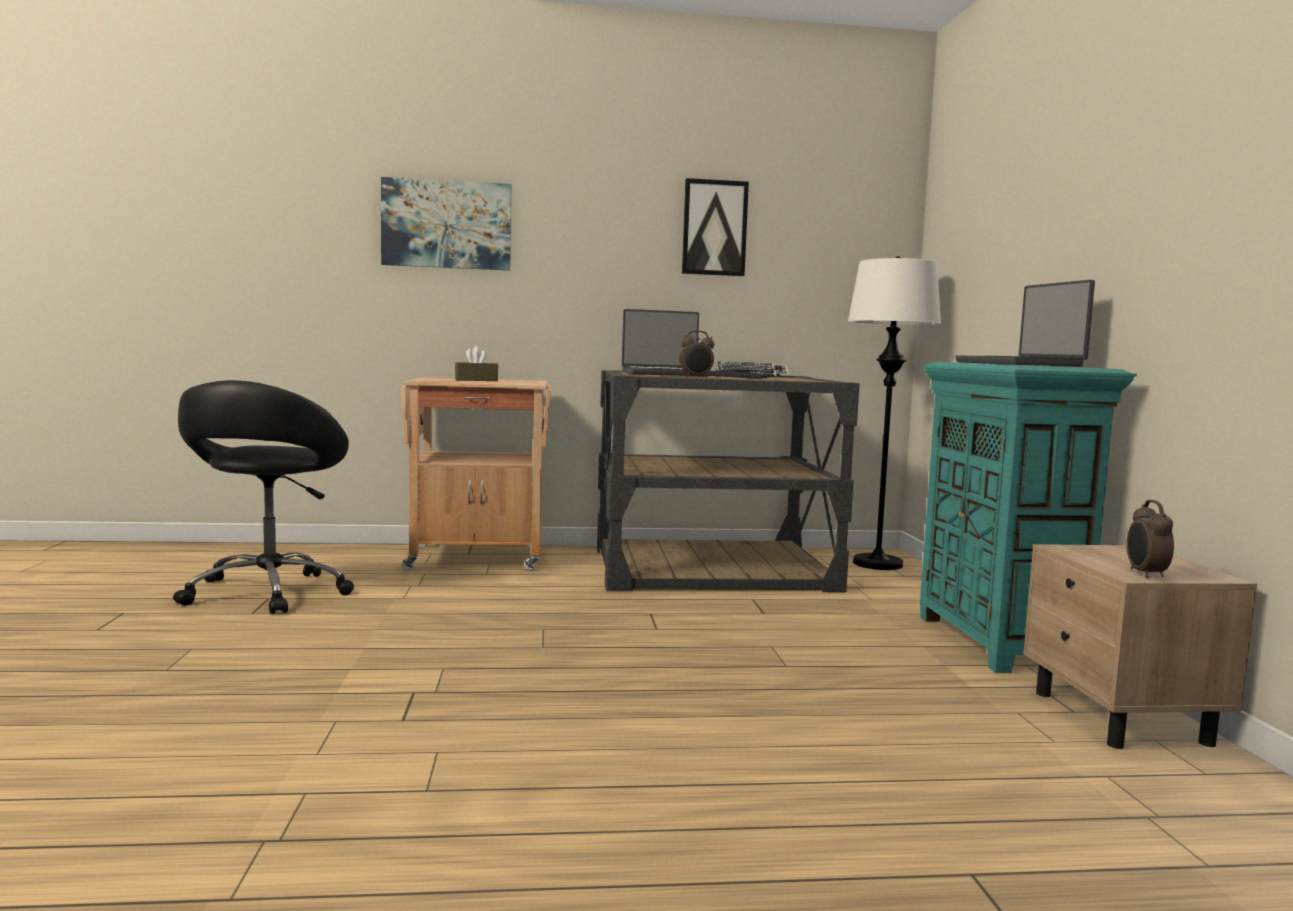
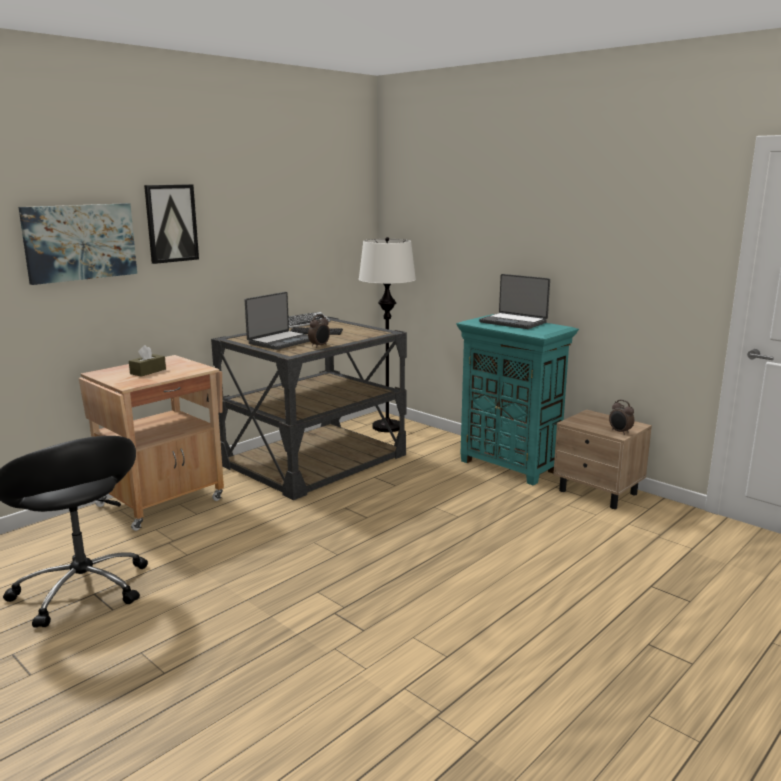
camera: 40 degrees left, 10 degrees up
(714, 228) = (267, 221): picture -> picture (171, 223)

